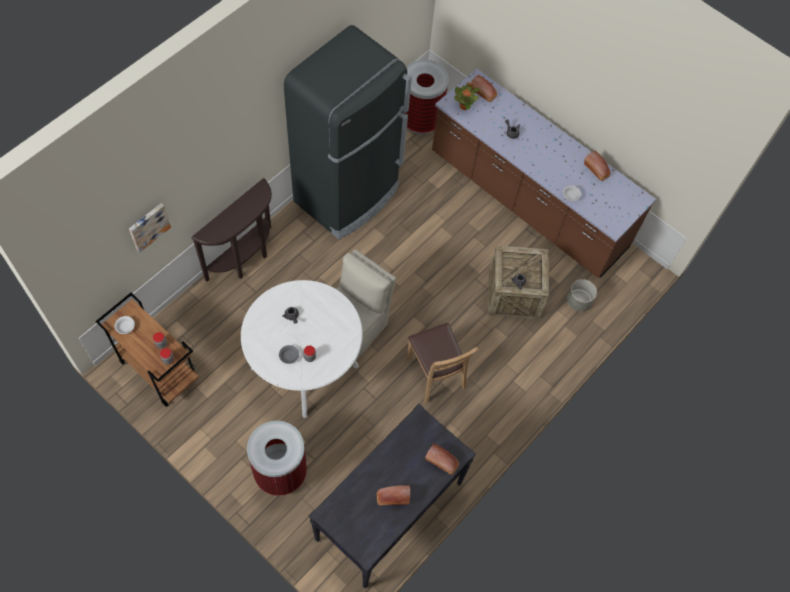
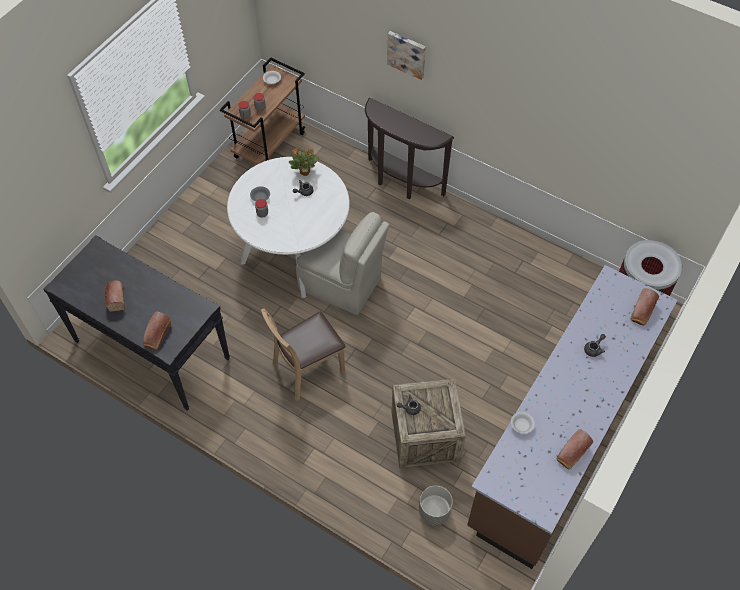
camera: 85 degrees right, 5 degrees down
(148, 226) = (339, 36): picture -> picture (407, 54)
(280, 472) = (183, 254): trash can -> none
(347, 195) = (504, 253): black fridge -> none
(464, 106) = (613, 294): potted plant -> potted plant (305, 172)

